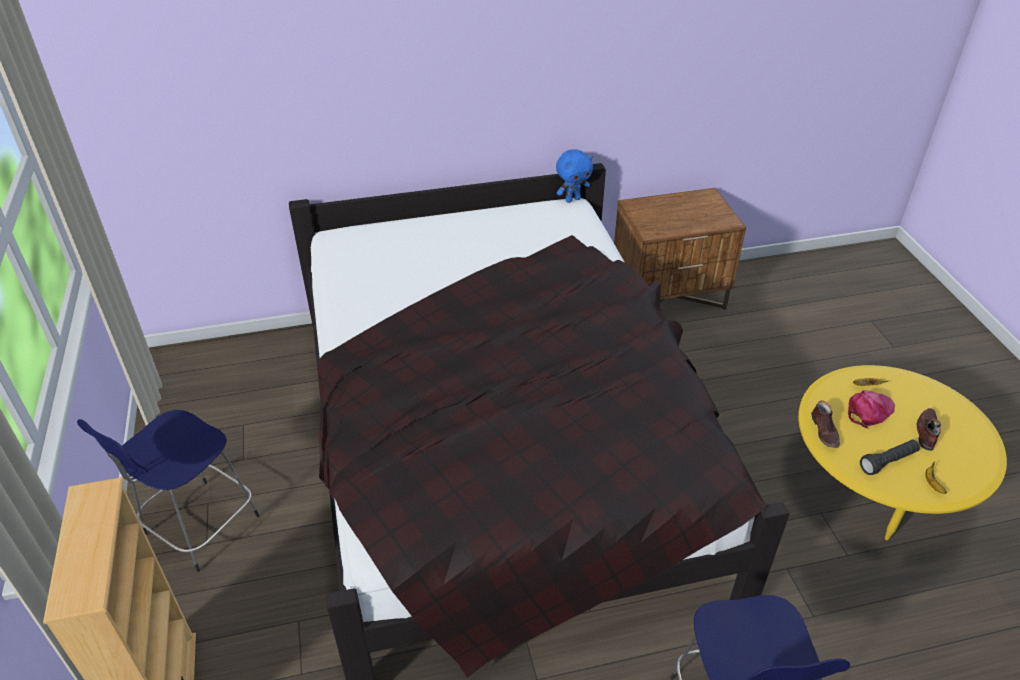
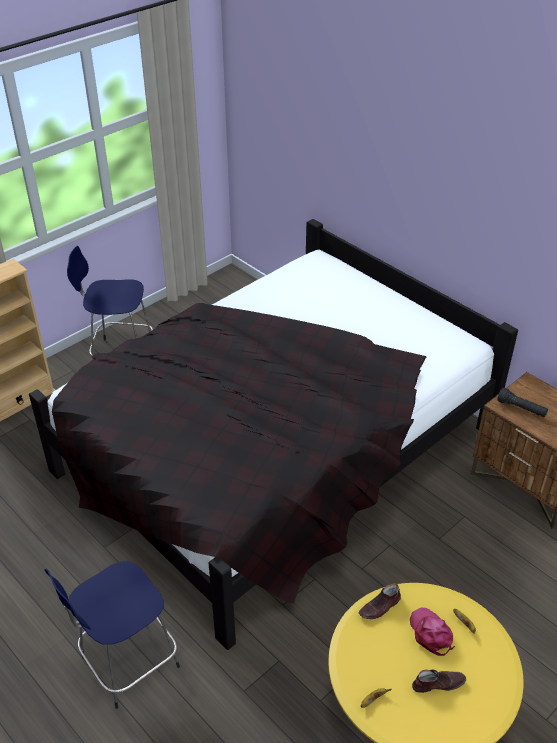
camera: 60 degrees right, 0 degrees up
(572, 199) = (479, 341): blue plush toy -> none
(869, 411) = (431, 633): pink cap -> pink cap turned 135 degrees counterclockwise
(888, 462) = (376, 660): black flashlight -> black flashlight (521, 409)

